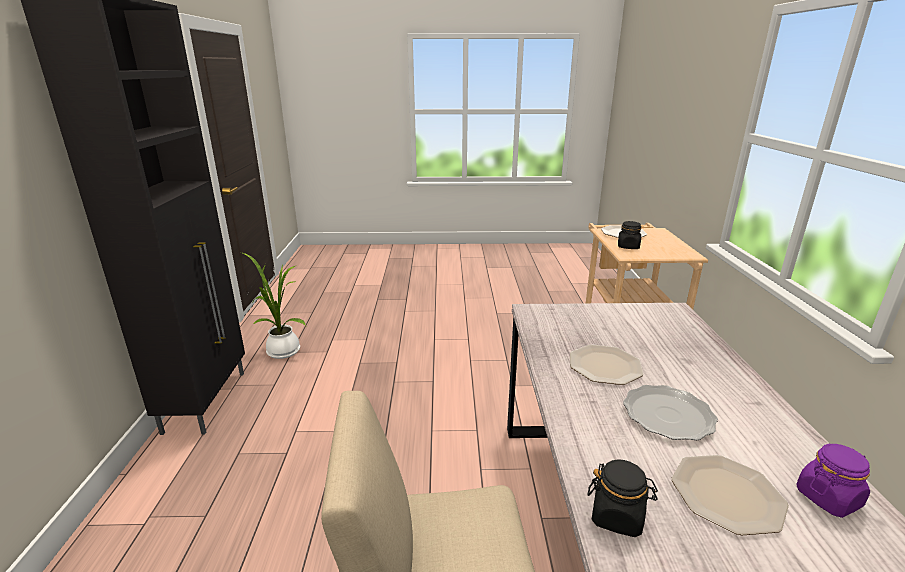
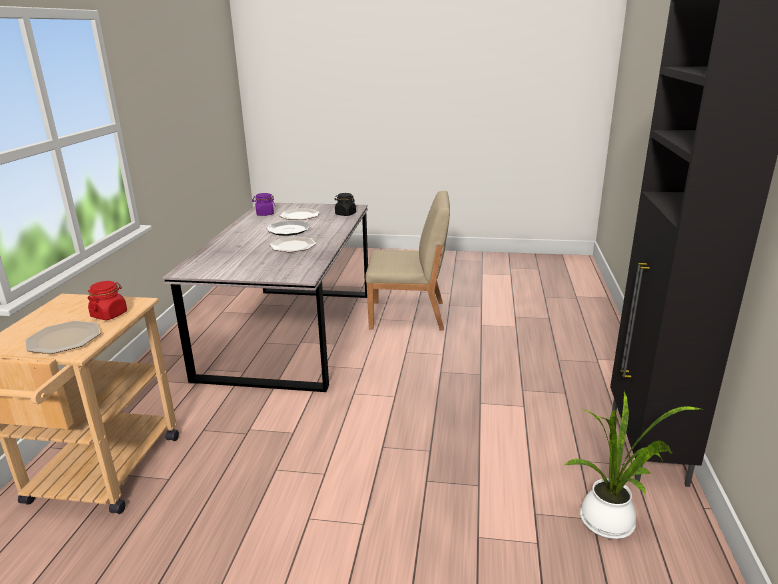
camera: 170 degrees left, 0 degrees up
(628, 247) = (109, 314): black jar -> red jar

